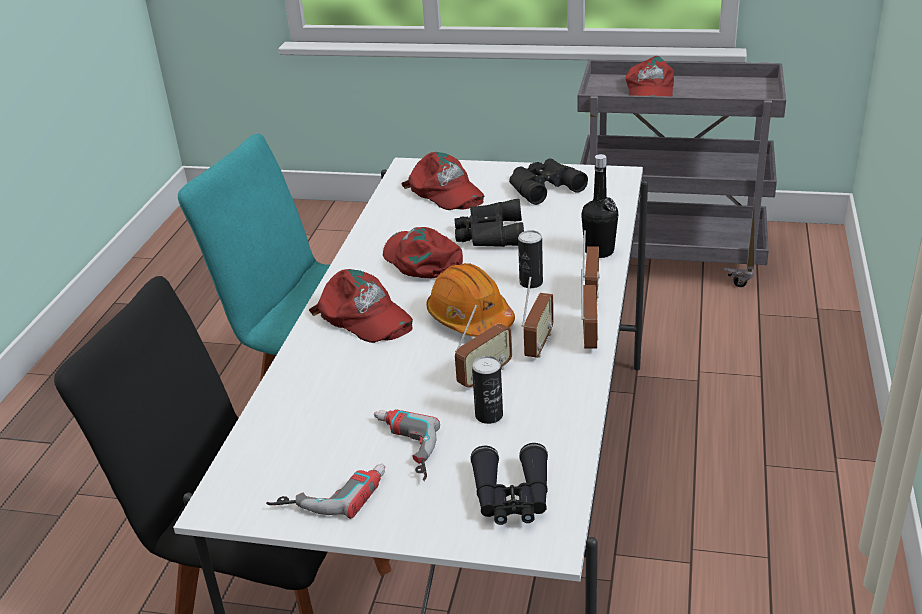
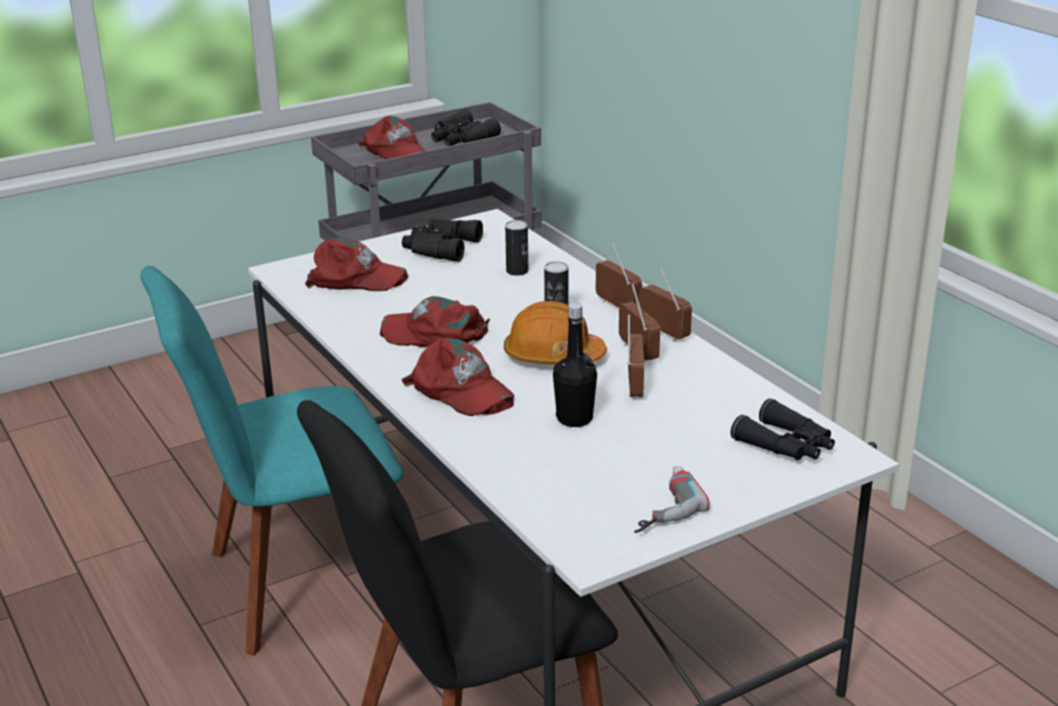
camera: 45 degrees left, 5 degrees down
(364, 317) = (461, 390): red cap -> red cap turned 45 degrees clockwise
(400, 450) = (661, 457): power drill -> none
(489, 234) = (457, 295): black binoculars -> black binoculars (461, 138)
(489, 415) = (683, 408): can -> can (517, 271)
(599, 251) = (570, 276): black bottle -> black bottle (574, 419)

